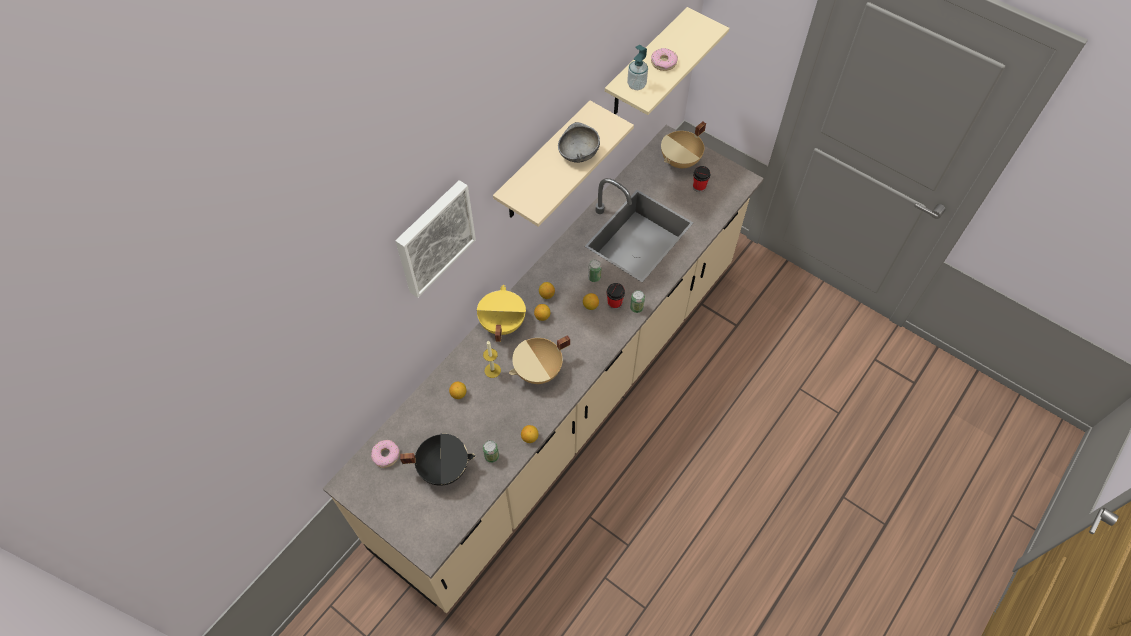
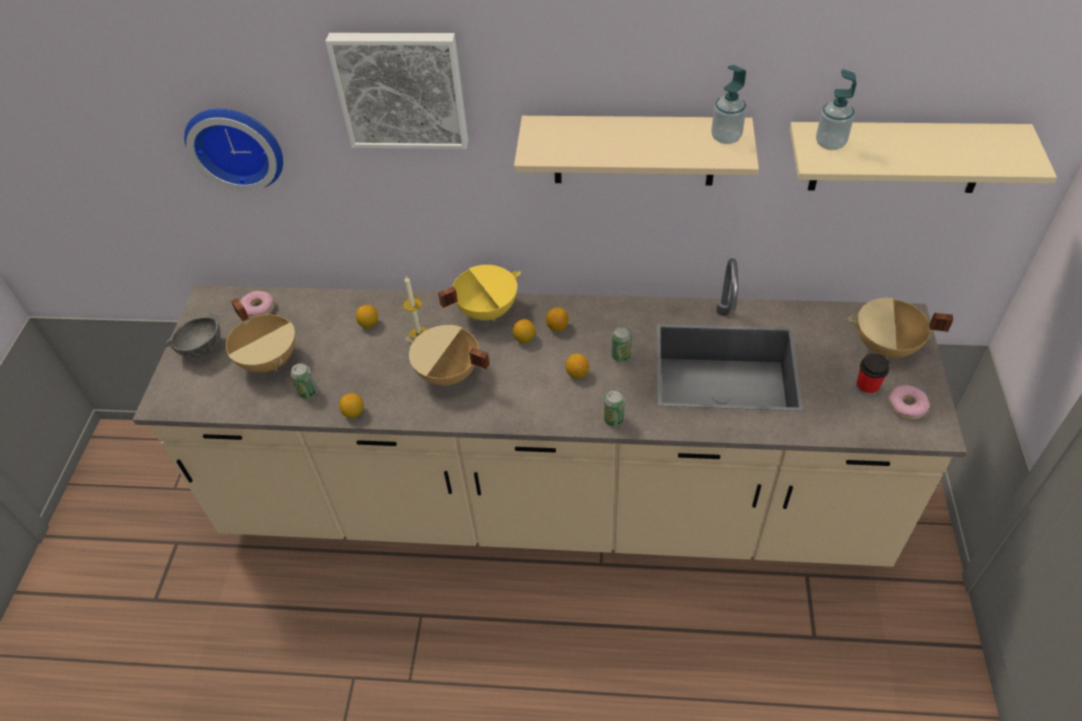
camera: 60 degrees right, 10 degrees down
(342, 363) = (237, 145): none -> wall clock
(443, 467) = (270, 360): black cooking pot -> beige cooking pot
(578, 154) = (653, 146): grey bowl -> grey bowl (201, 348)
(597, 121) = (726, 137): none -> soap dispenser
(614, 303) = (601, 394): cup -> none
(663, 62) = (901, 148): donut -> donut (906, 406)

